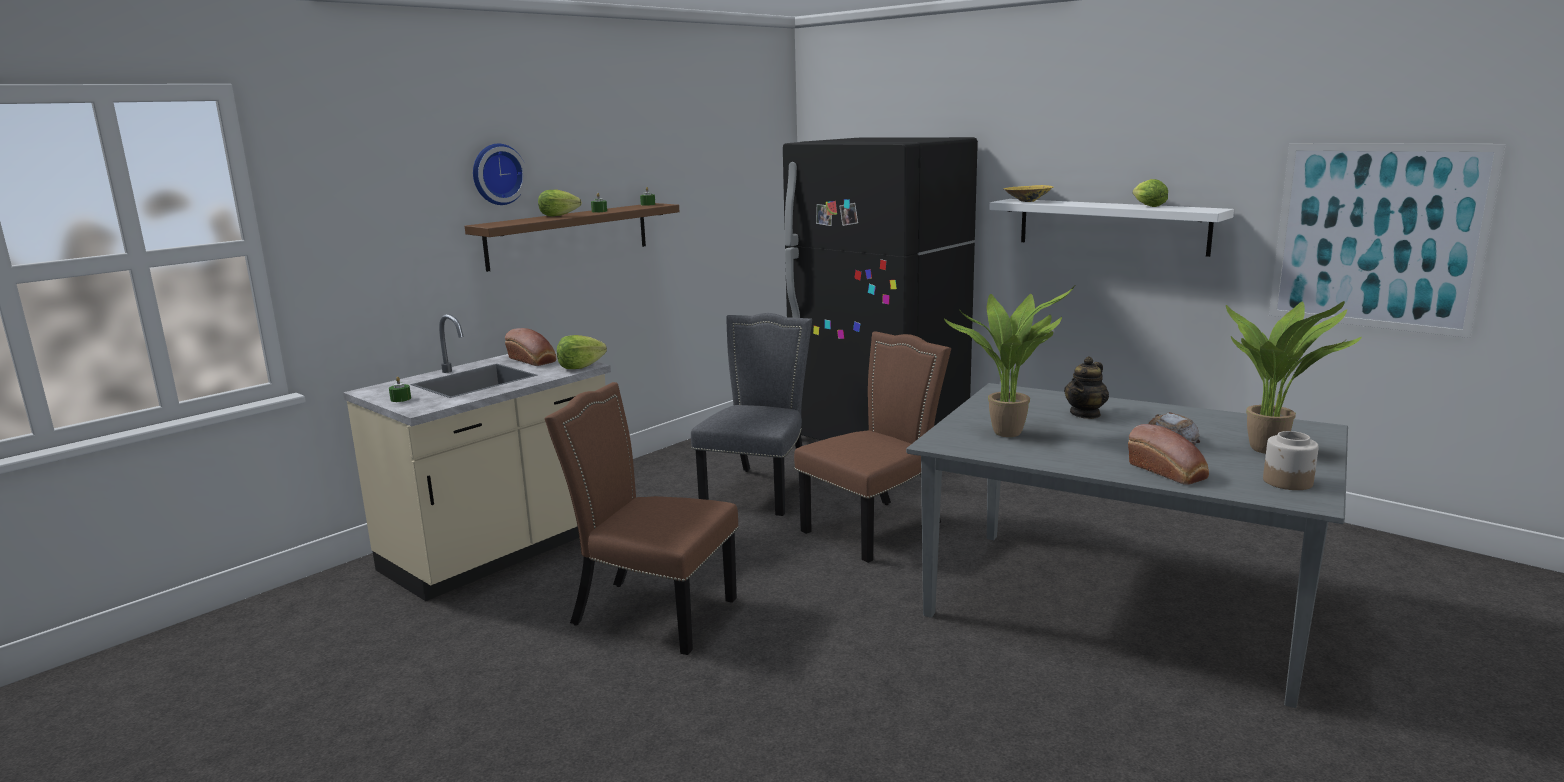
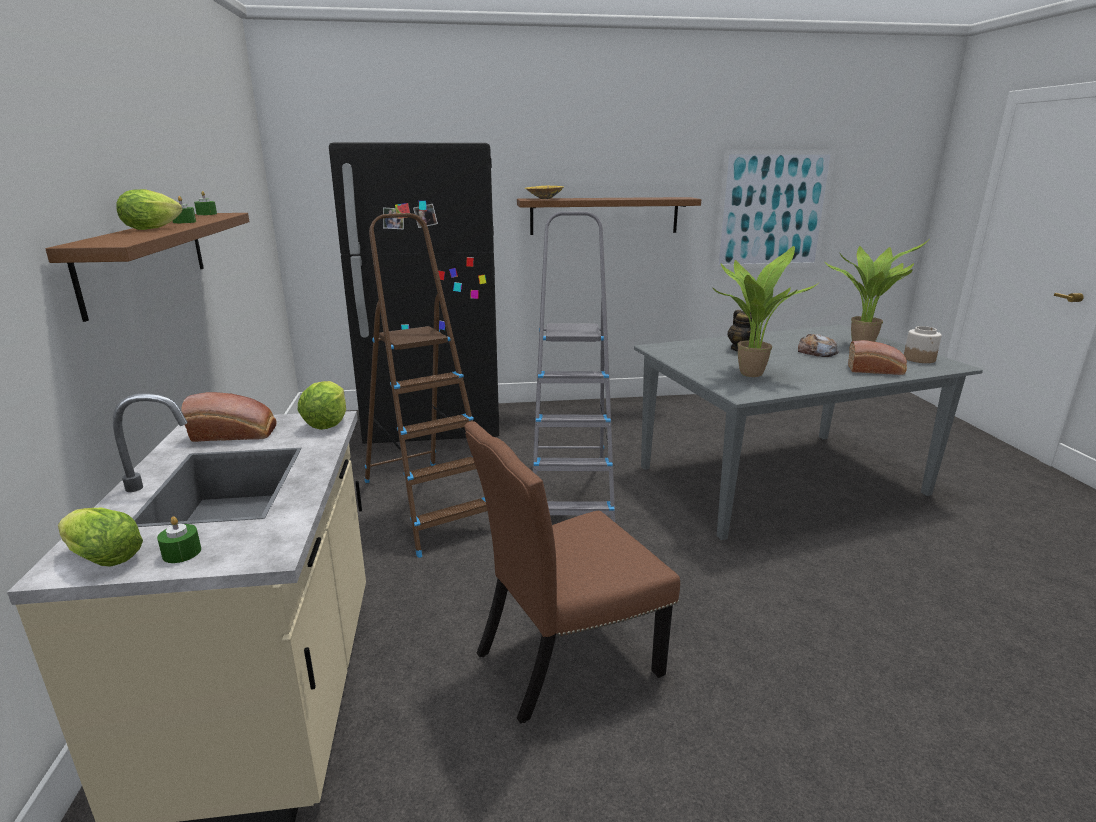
camera: 50 degrees left, 5 degrees up
(497, 174) = (63, 161): wall clock -> none
(758, 492) = (427, 505): grey chair -> brown step ladder
(872, 530) = (570, 496): brown chair -> grey step ladder
(1111, 226) = (604, 215): white shelf -> brown shelf
(1147, 206) = (638, 198): lettuce -> lettuce (101, 558)

